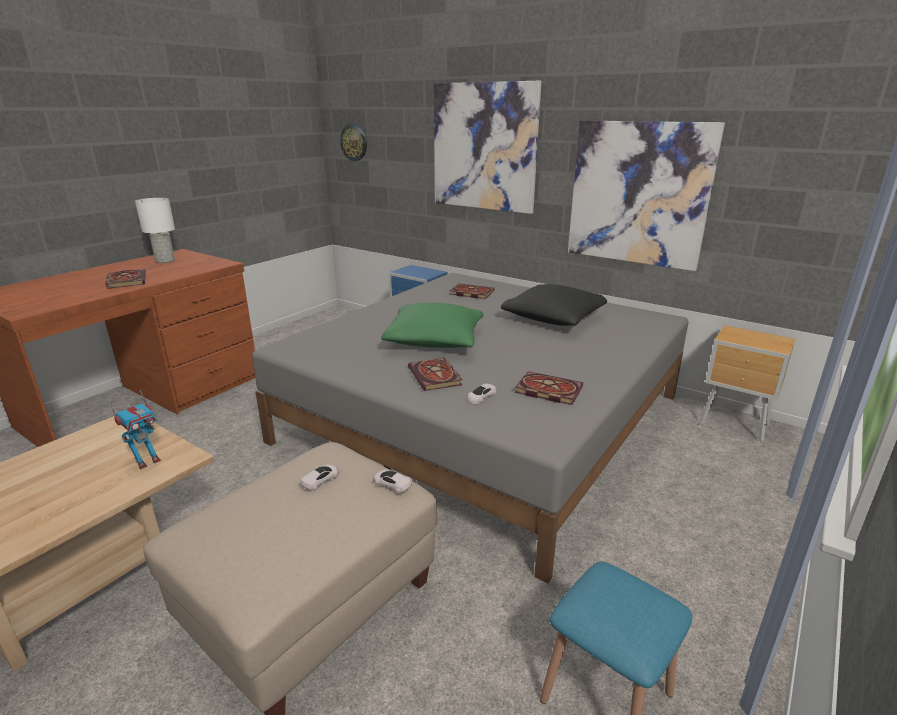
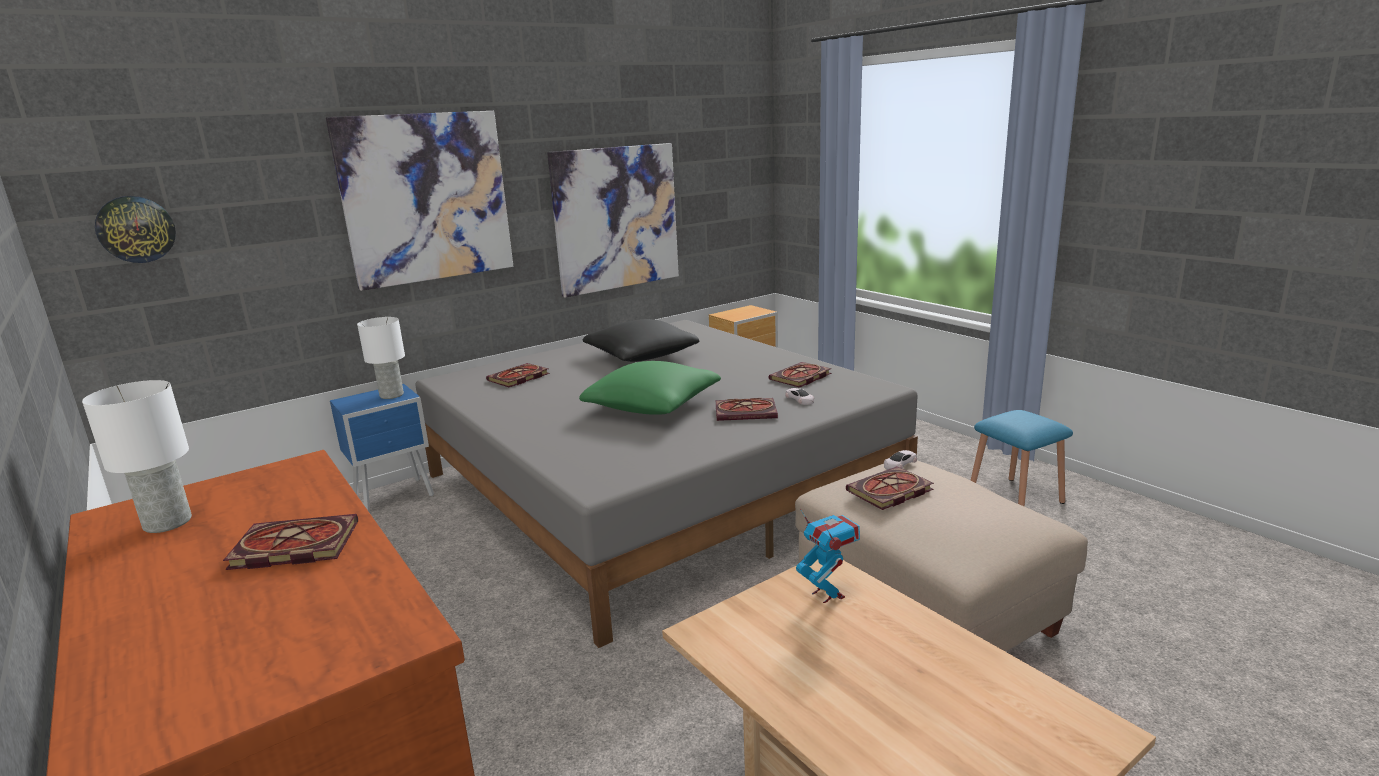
camera: 70 degrees left, 5 degrees down
(321, 479) = (889, 492): white toy car -> book
(425, 273) = (391, 395): none -> white table lamp

